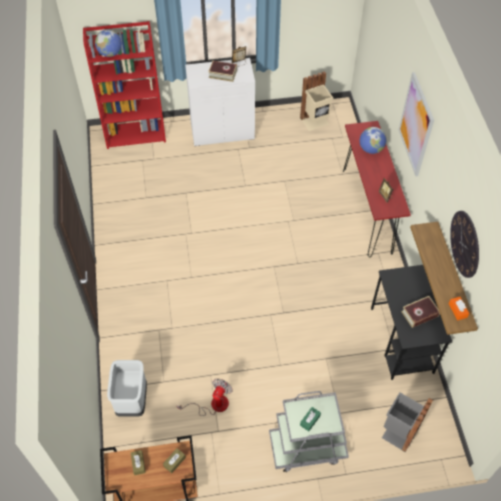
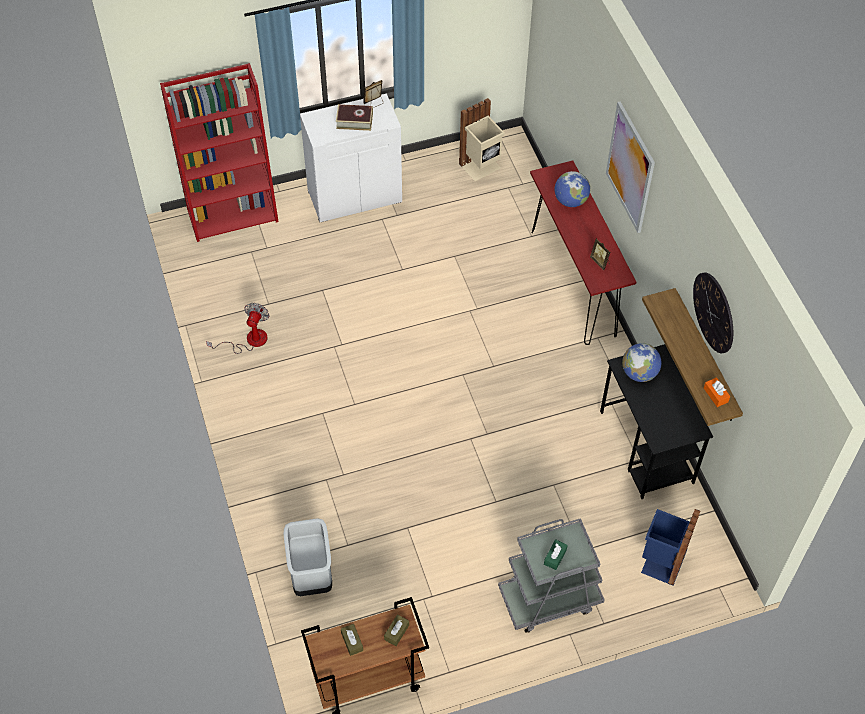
camera: 10 degrees left, 0 degrees up
(110, 53) = (200, 113): globe -> globe (639, 373)
(213, 405) = (418, 564): fan -> fan (249, 340)
(398, 432) = (661, 562): grey trash can -> blue trash can
(419, 314) = (667, 408): book -> none

